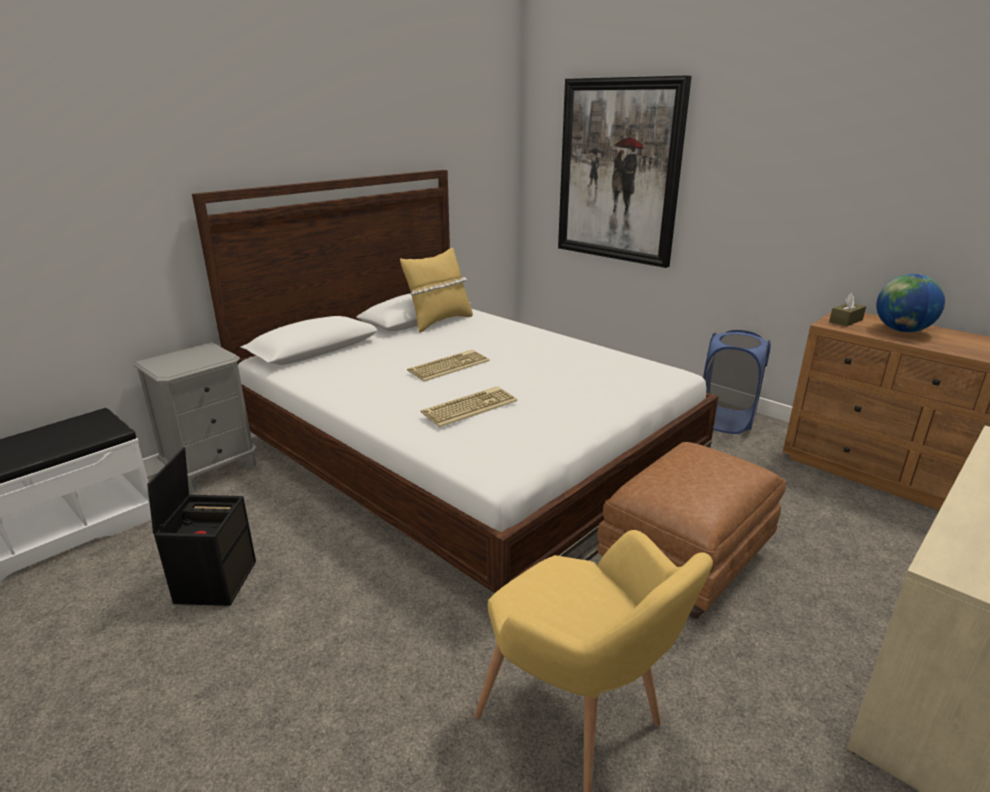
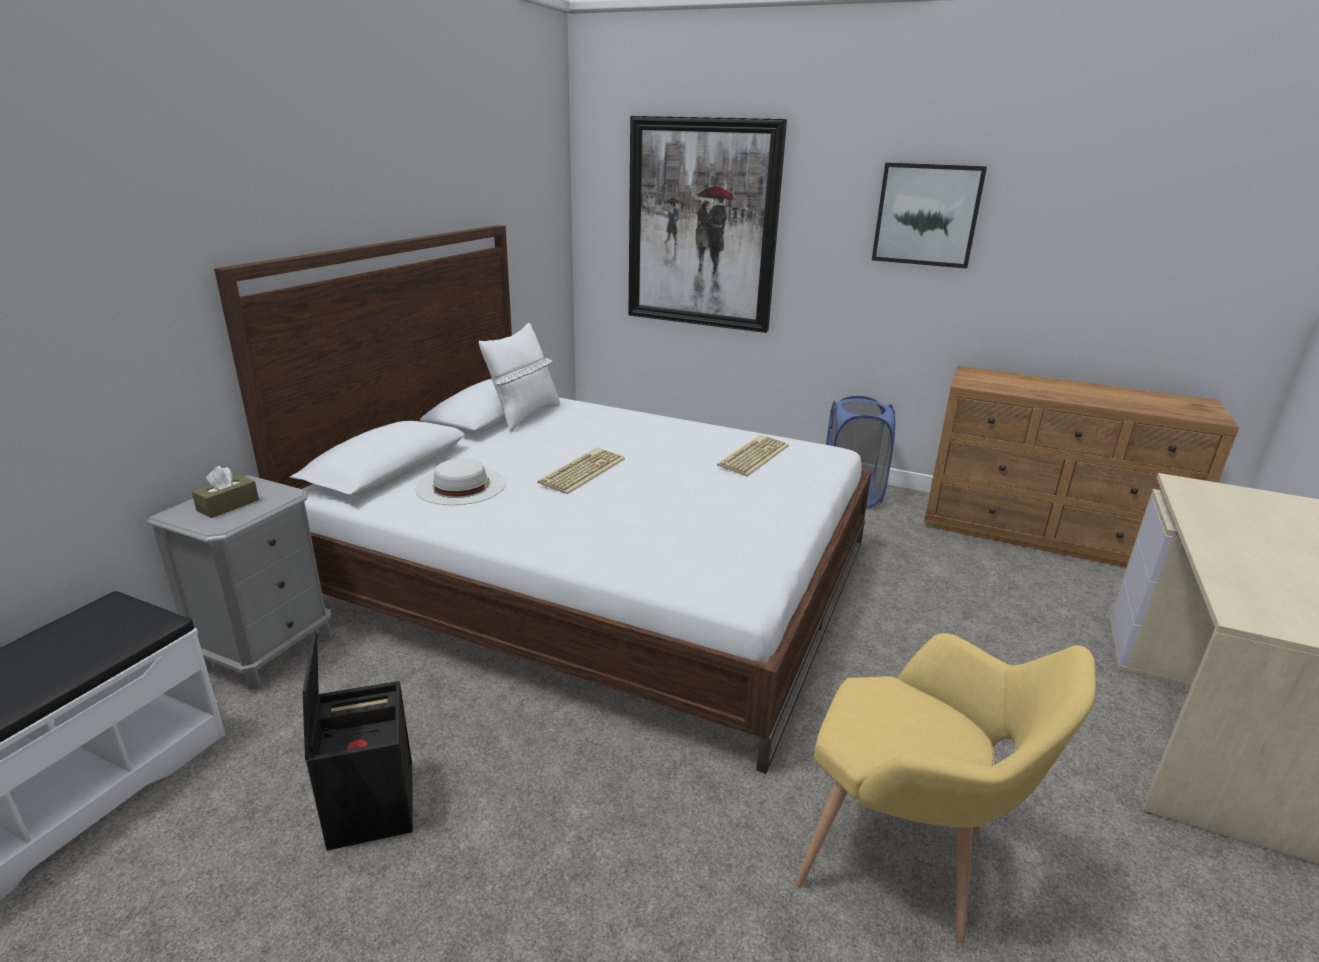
camera: 20 degrees left, 0 degrees up
(354, 366) = (461, 485): none -> white hat
(439, 322) = (523, 416): yellow pillow -> white pillow
(469, 407) = (649, 519): keyboard -> keyboard (752, 456)
(685, 560) = (900, 654): brown ottoman -> none
(814, 161) = (927, 215): none -> picture
(845, 321) = (977, 379): brown tissue box -> brown tissue box (228, 505)
(901, 330) = (1032, 385): globe -> none

